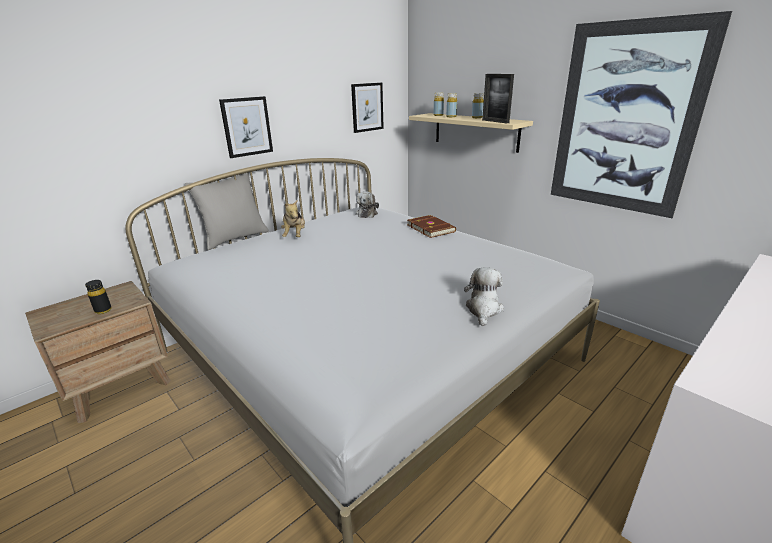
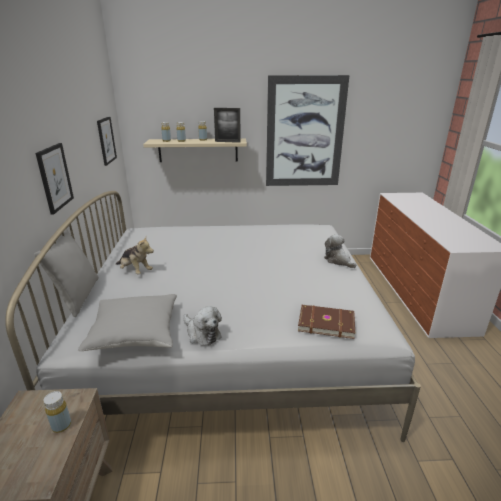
camera: 50 degrees left, 0 degrees up
(103, 310) = (61, 425): black bottle -> yellow bottle
(203, 275) = (135, 333): none -> grey pillow
(367, 213) = (153, 234): plush toy -> plush toy (202, 333)
(431, 228) = (221, 228): brown book -> brown book (326, 322)

